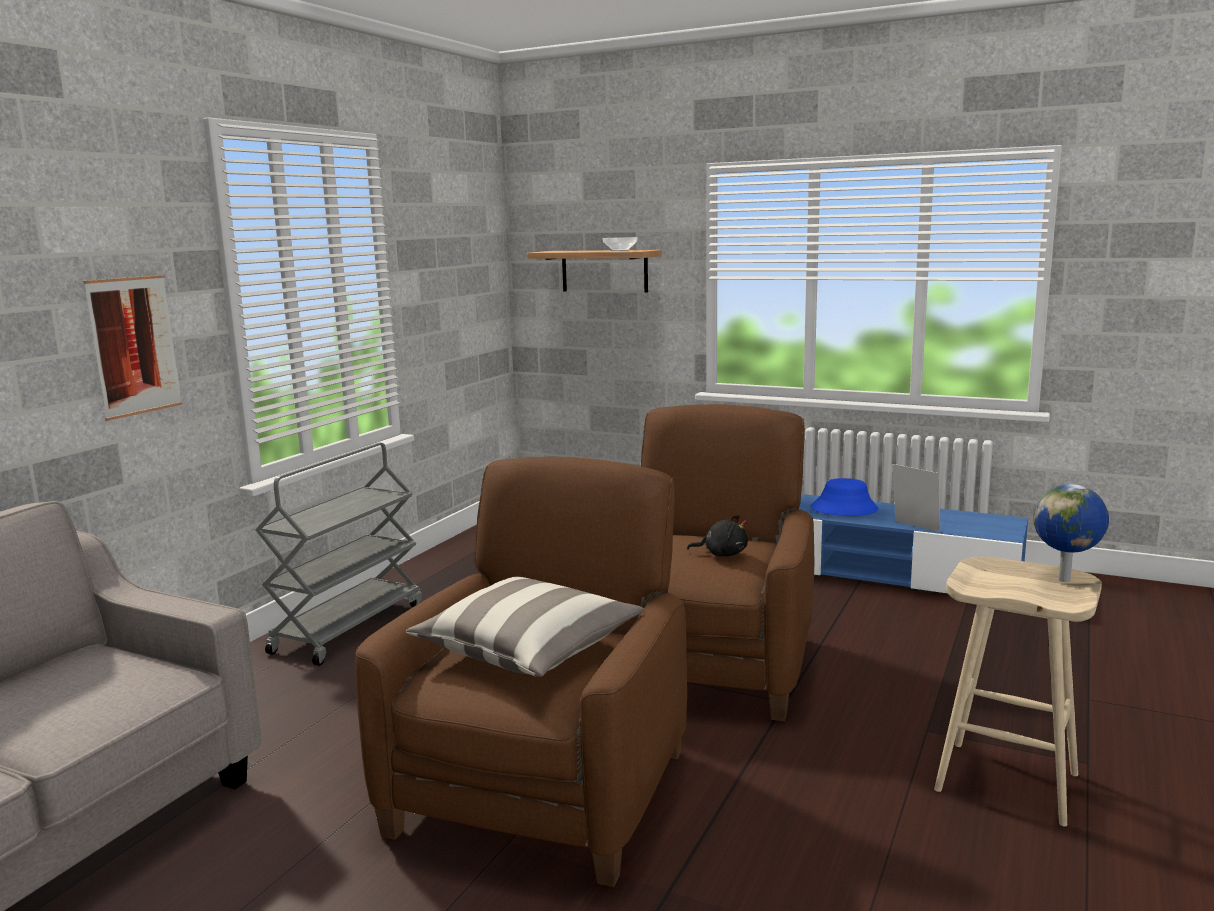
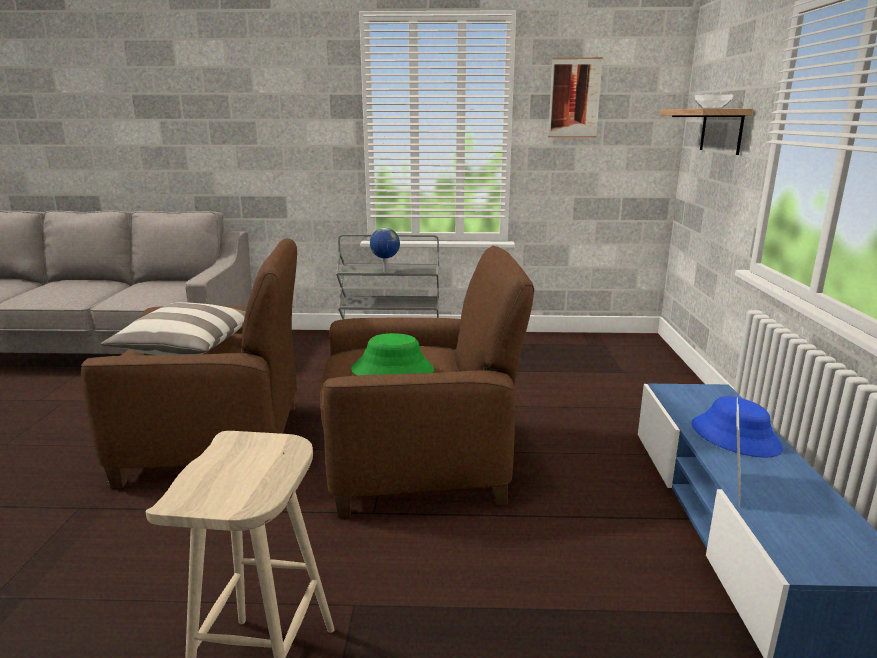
camera: 65 degrees right, 5 degrees up
(134, 346) = (297, 146): picture -> picture (574, 98)
(722, 554) = (392, 370): black plush toy -> green hat
(1066, 580) = (246, 497): globe -> globe (385, 272)

